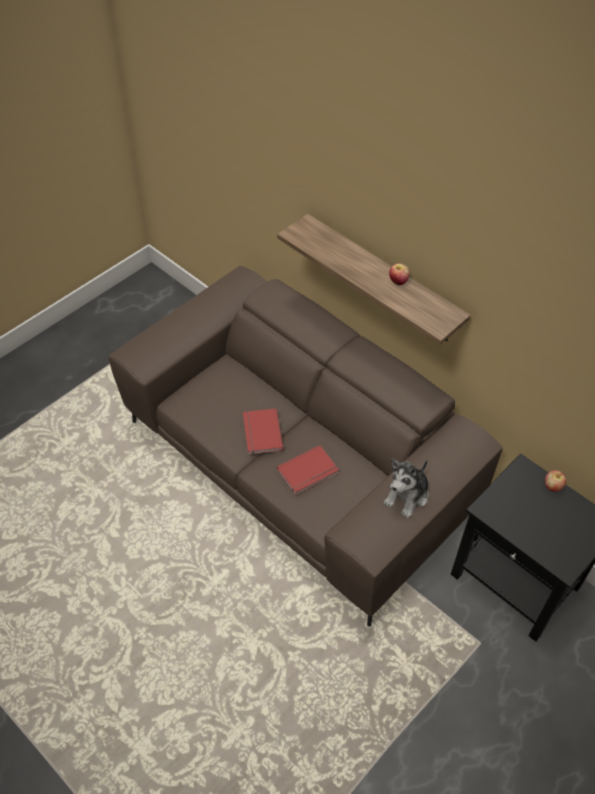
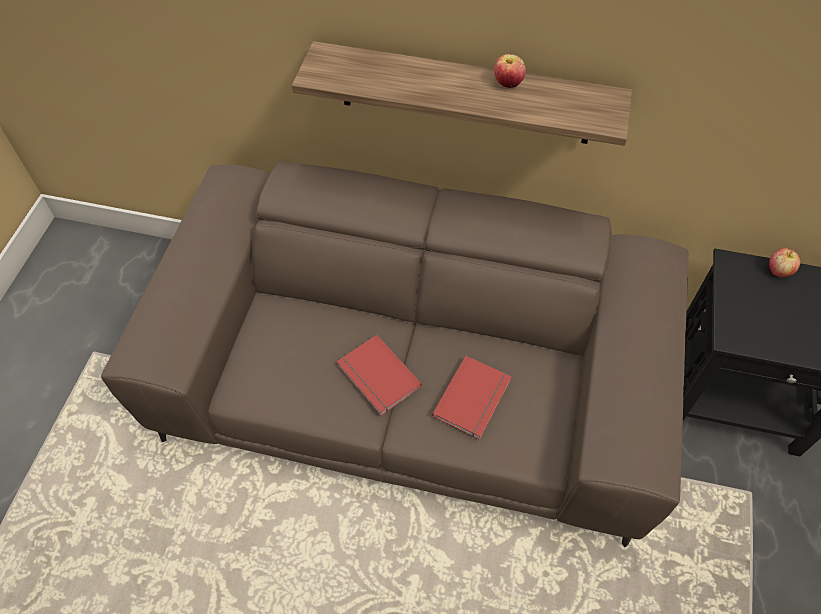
camera: 30 degrees left, 5 degrees up
(407, 496) = (640, 369): plush toy -> none

